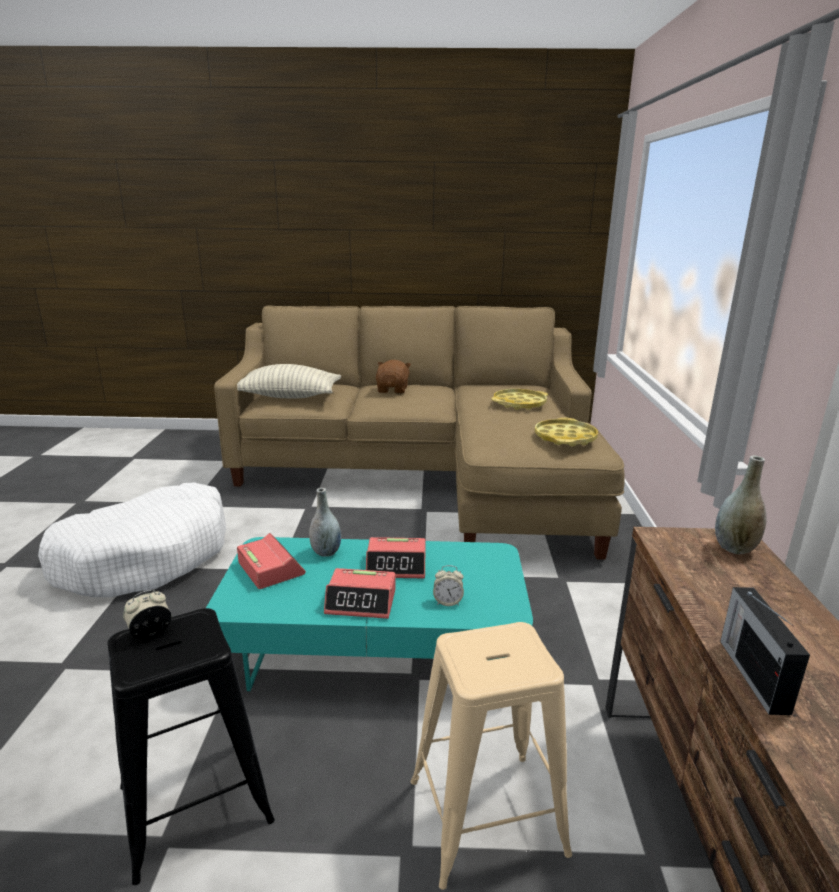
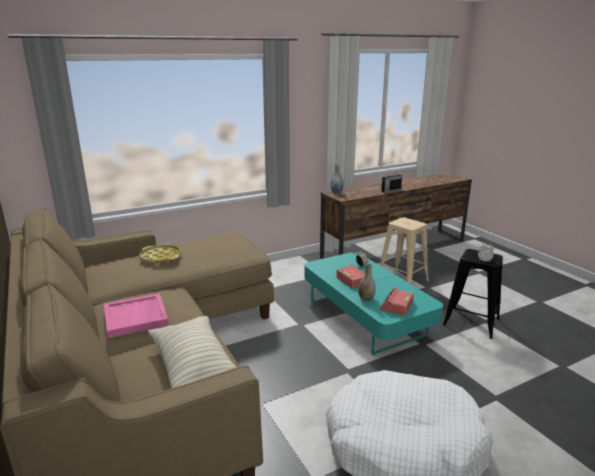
camera: 120 degrees left, 0 degrees up
(361, 601) = (385, 279): alarm clock -> none
(393, 390) = (136, 317): brown plush toy -> pink tray
(565, 438) = (222, 237): yellow tray -> none

